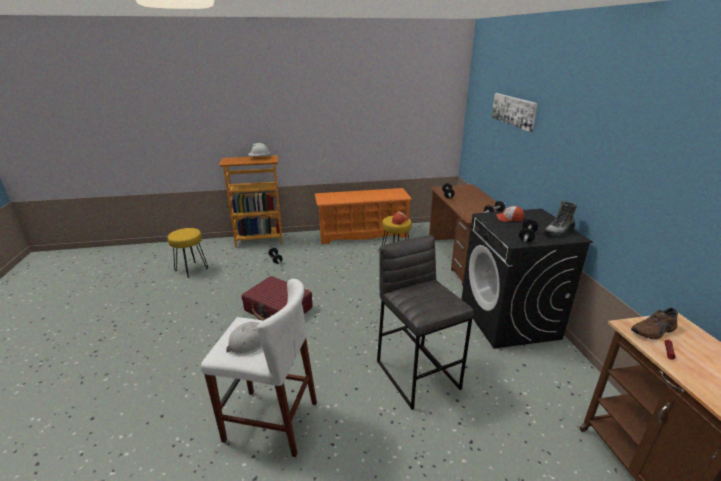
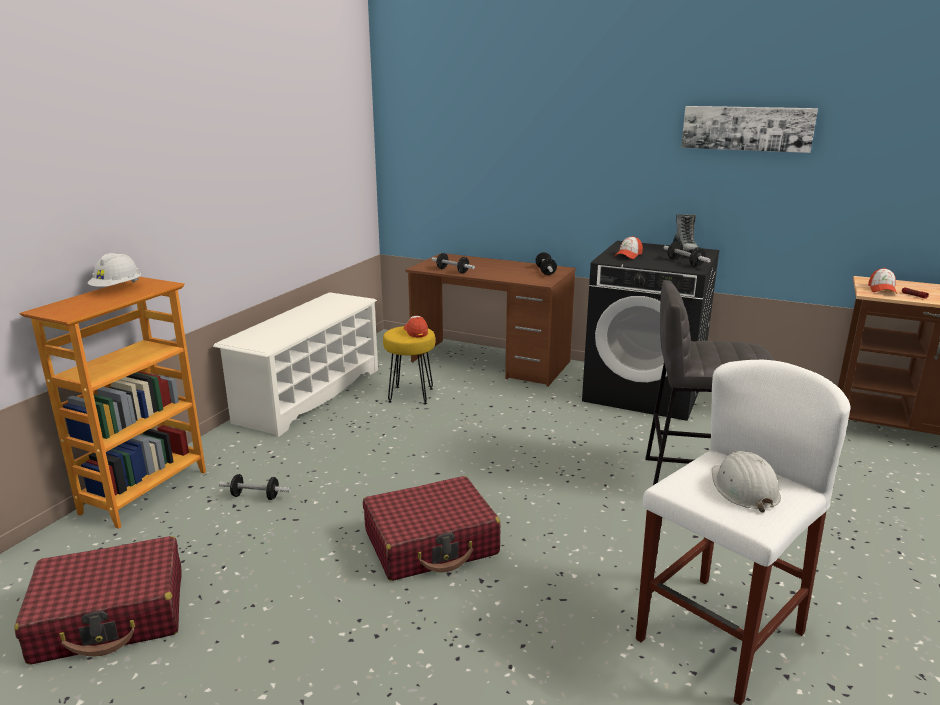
camera: 55 degrees left, 5 degrees down
(192, 269) = (111, 615): yellow stool -> red suitcase
(362, 234) = (309, 395): orange shoe rack -> white shoe rack
(514, 111) = (516, 126): picture -> picture (746, 128)
(654, 331) = (882, 289): brown shoe -> cap

